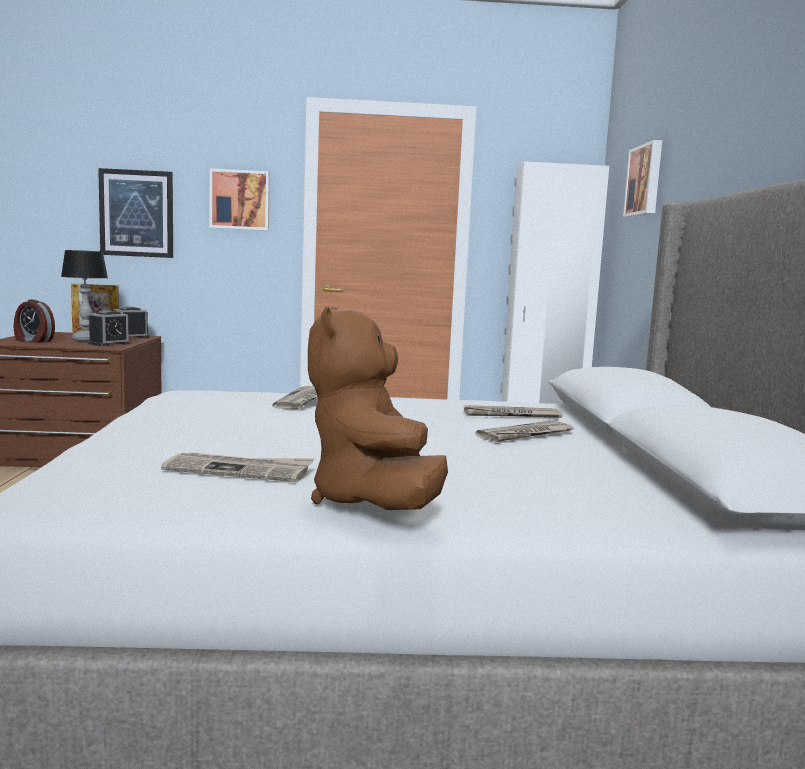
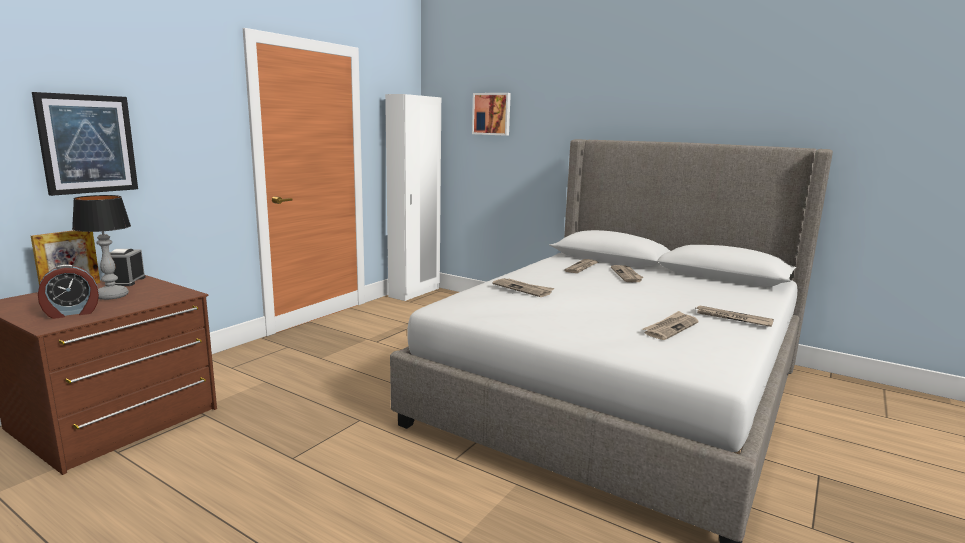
camera: 55 degrees left, 5 degrees up
(109, 343) = (160, 292): alarm clock -> none
(240, 200) = (196, 124): picture -> none
(373, 503) = (732, 318): brown plush toy -> newspaper

